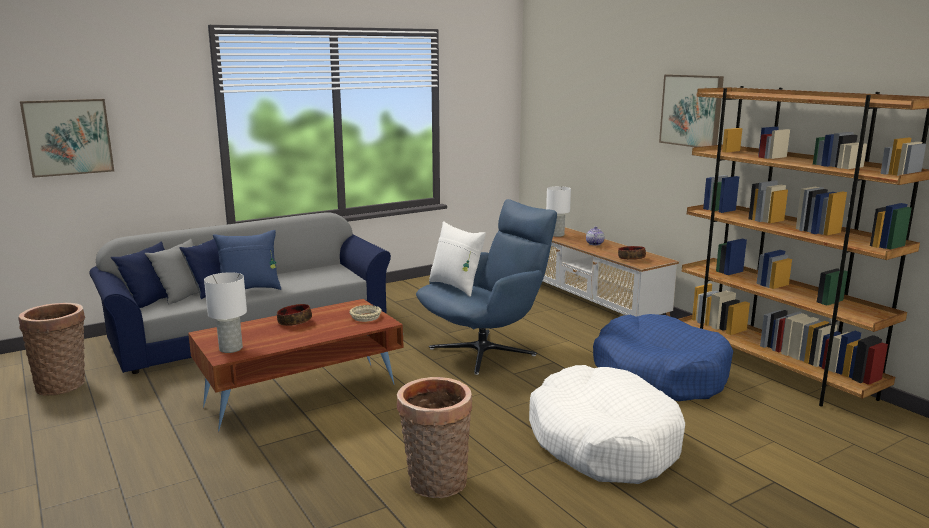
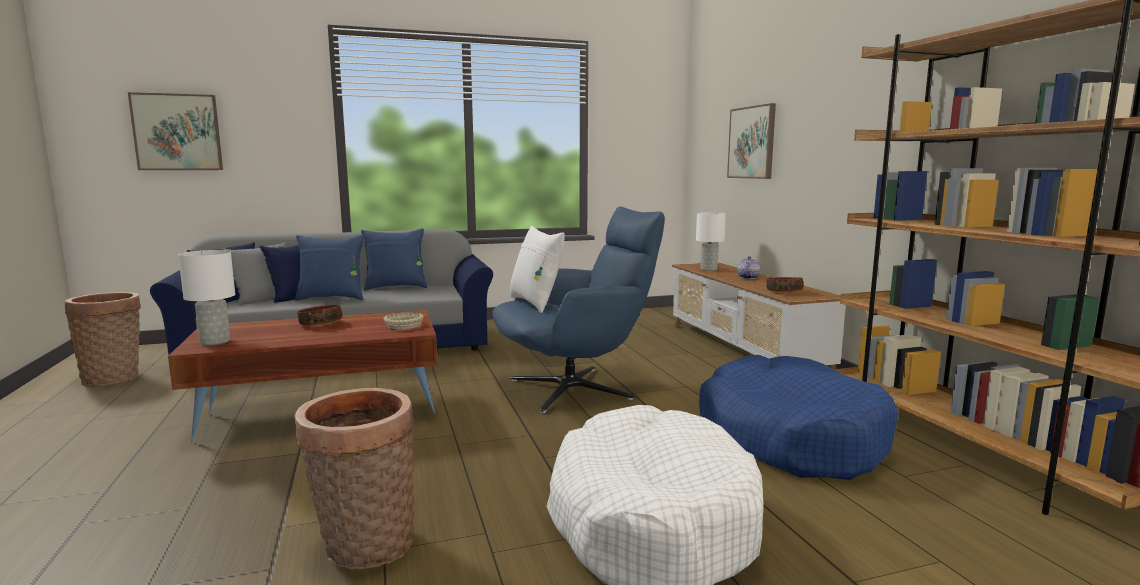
camera: 15 degrees right, 5 degrees down
(292, 271) = (395, 287): none -> blue pillow
(691, 110) = (867, 96): picture -> picture (752, 142)

